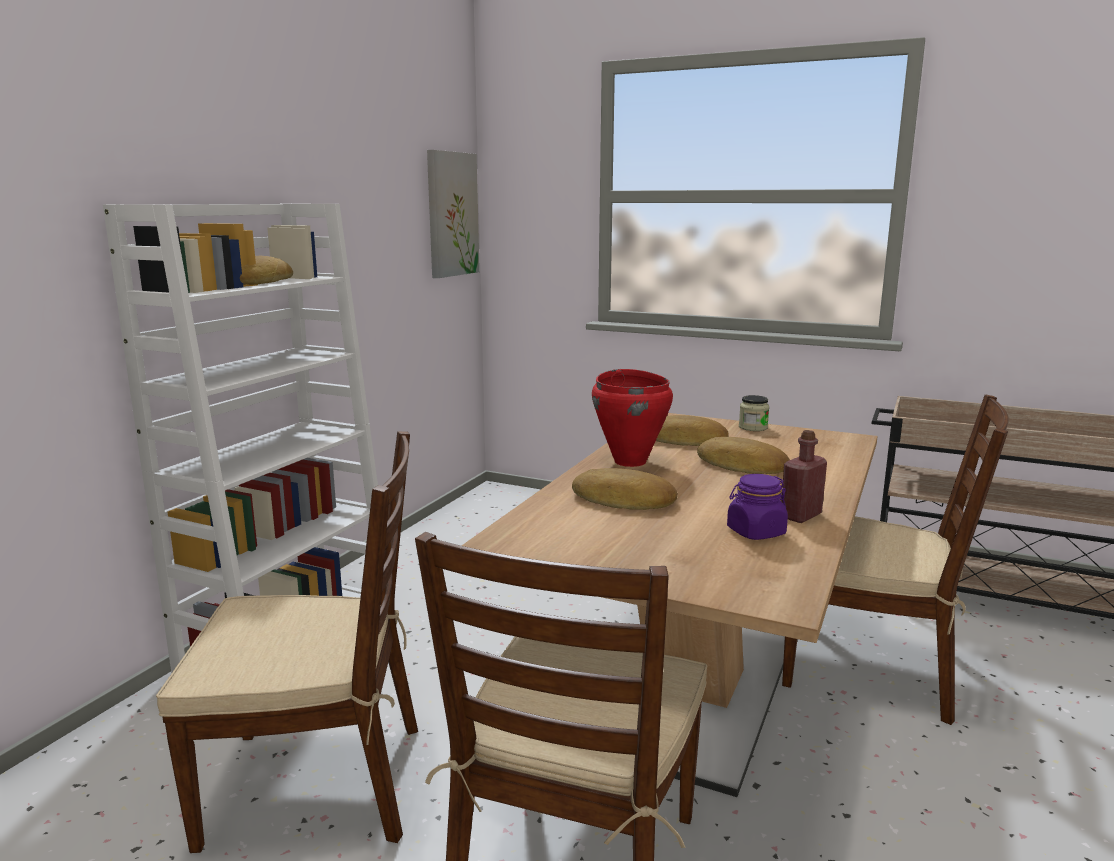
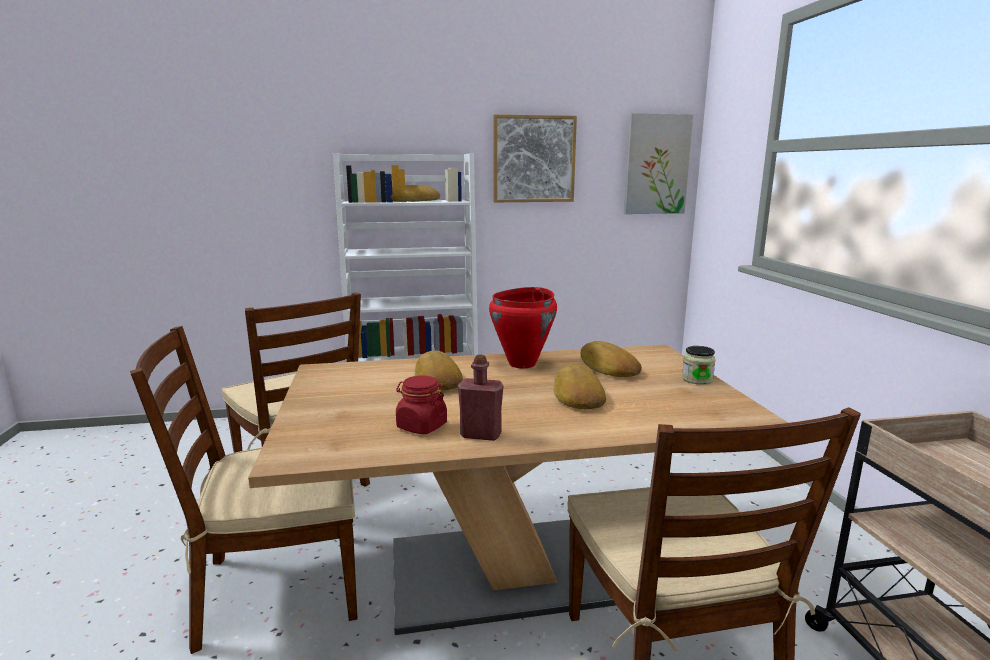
camera: 55 degrees right, 0 degrees up
(349, 209) = (533, 159): none -> picture
(755, 532) = (421, 426): purple jar -> red jar

